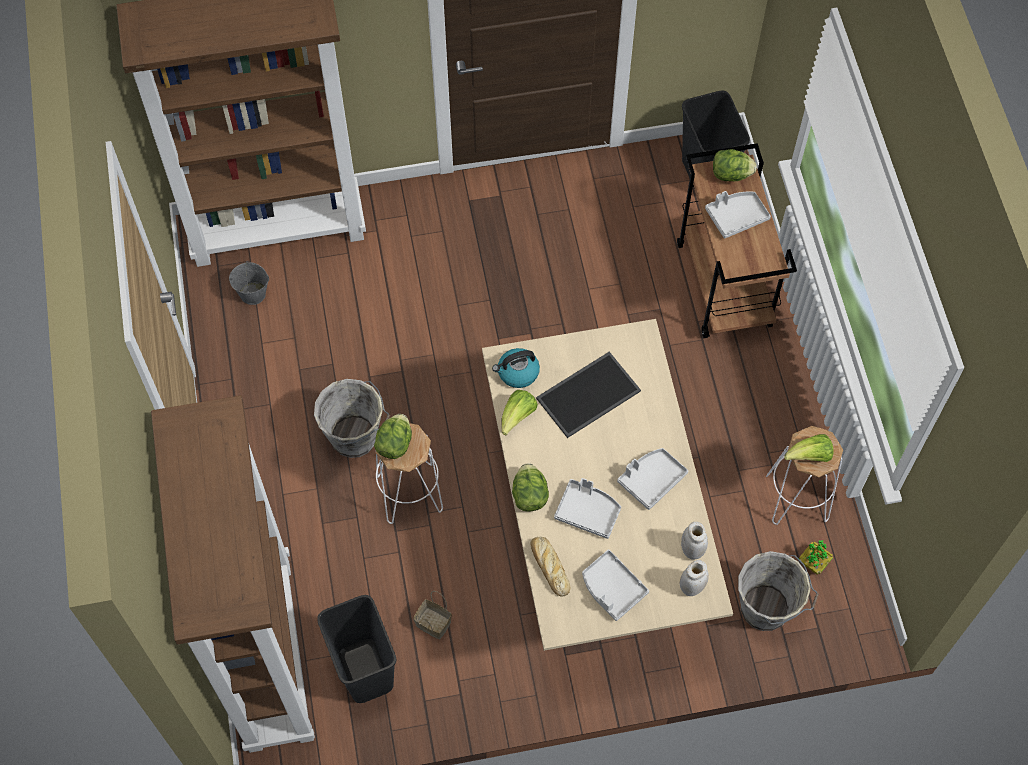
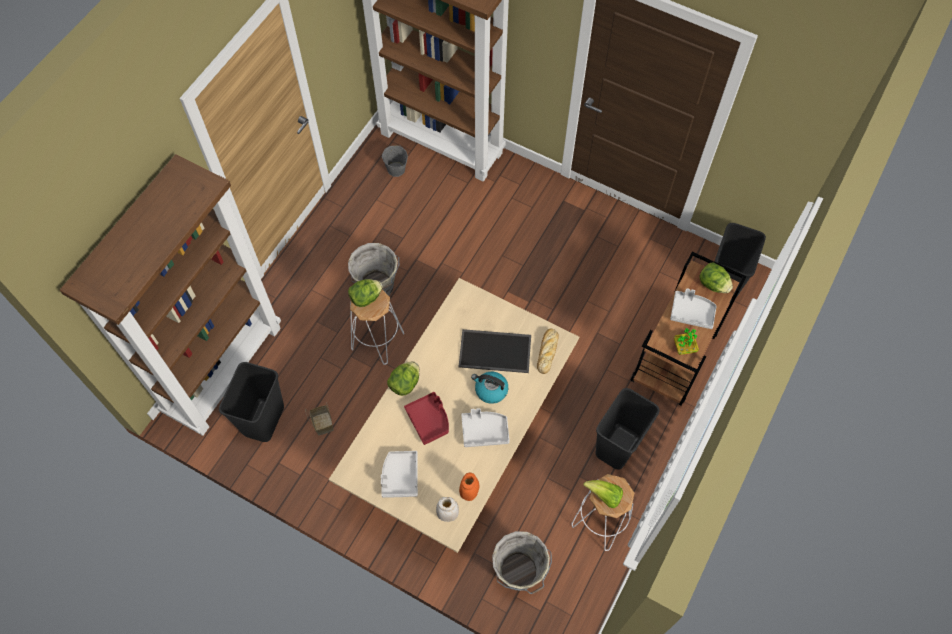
camera: 40 degrees right, 0 degrees up
(517, 373) = (465, 307): kettle -> kettle (490, 390)
(517, 417) = (441, 332): lettuce -> none
(549, 566) = (376, 434): bread -> bread (547, 351)
(588, 512) = (429, 420): grey tray -> red tray
(692, 550) = (469, 492): white jar -> orange jar
(749, 413) = (618, 447): none -> black trash can
(814, 562) = (575, 568): potted plant -> potted plant (684, 347)

